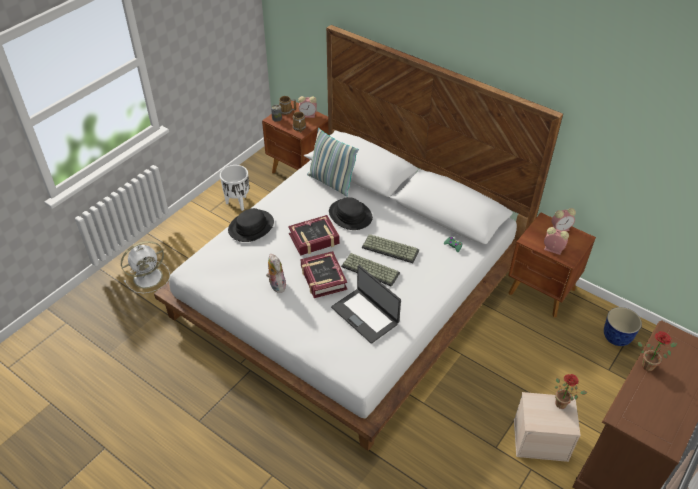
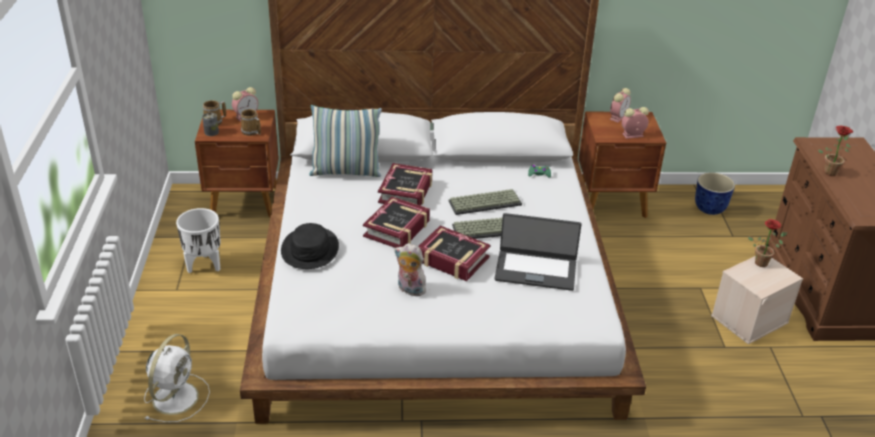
camera: 40 degrees left, 10 degrees down
(350, 215) = (406, 192): black hat -> book

